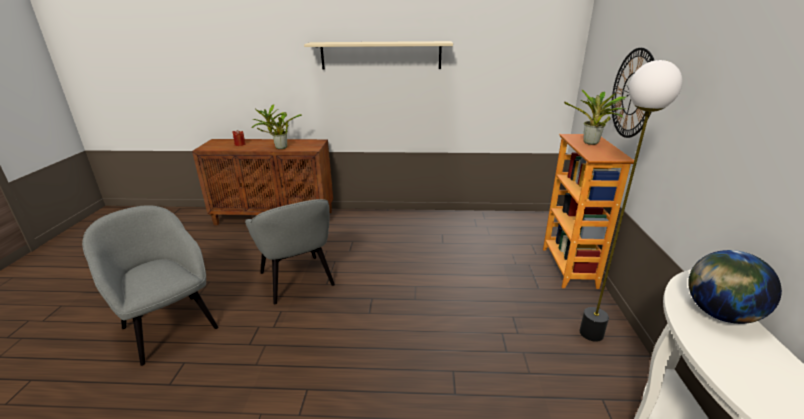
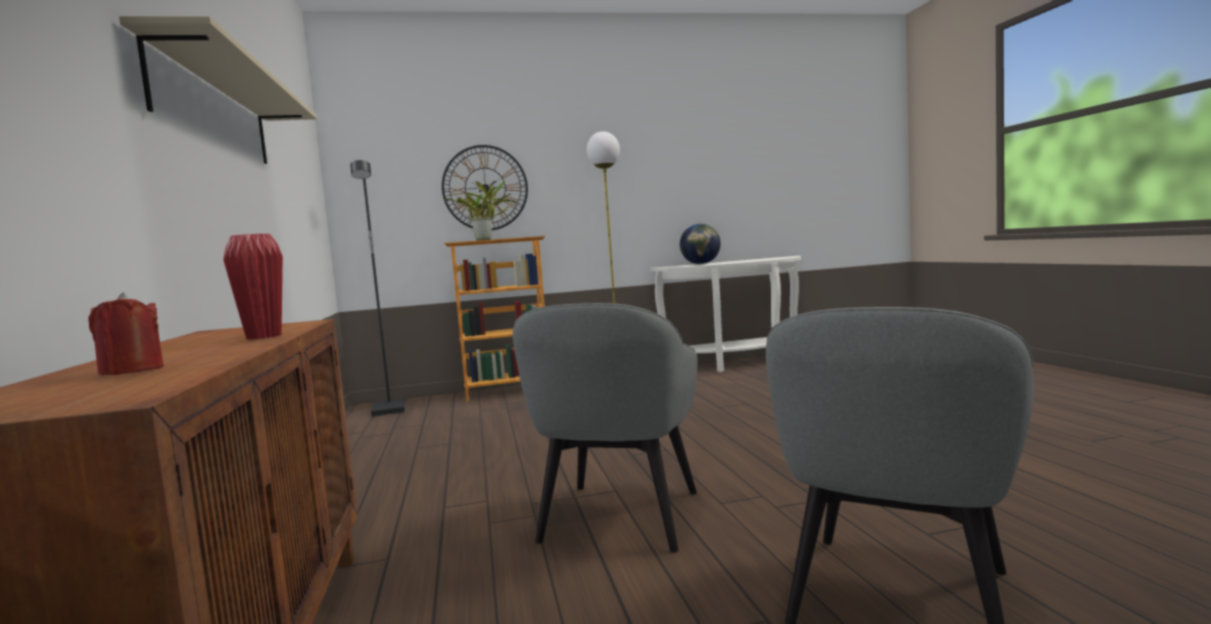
camera: 105 degrees left, 20 degrees down
(279, 148) = (264, 336): potted plant -> red vase
(297, 280) = (619, 518): grey armchair -> grey armchair turned 150 degrees clockwise
(533, 224) = (390, 410): none -> black floor lamp

